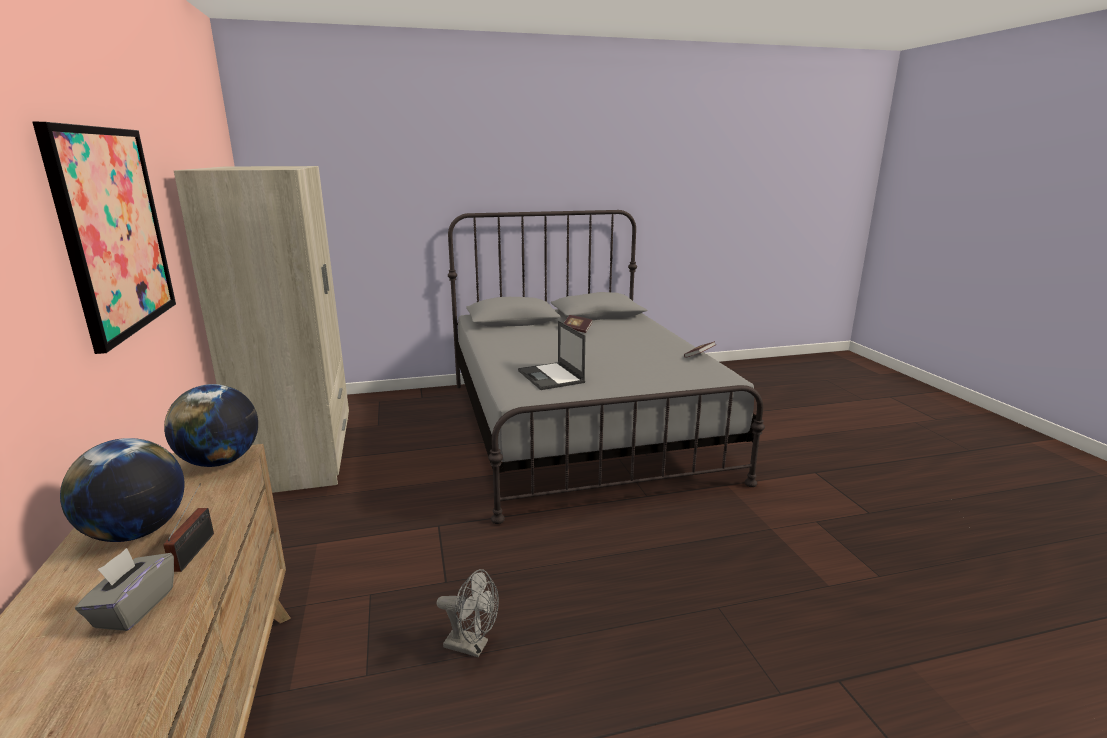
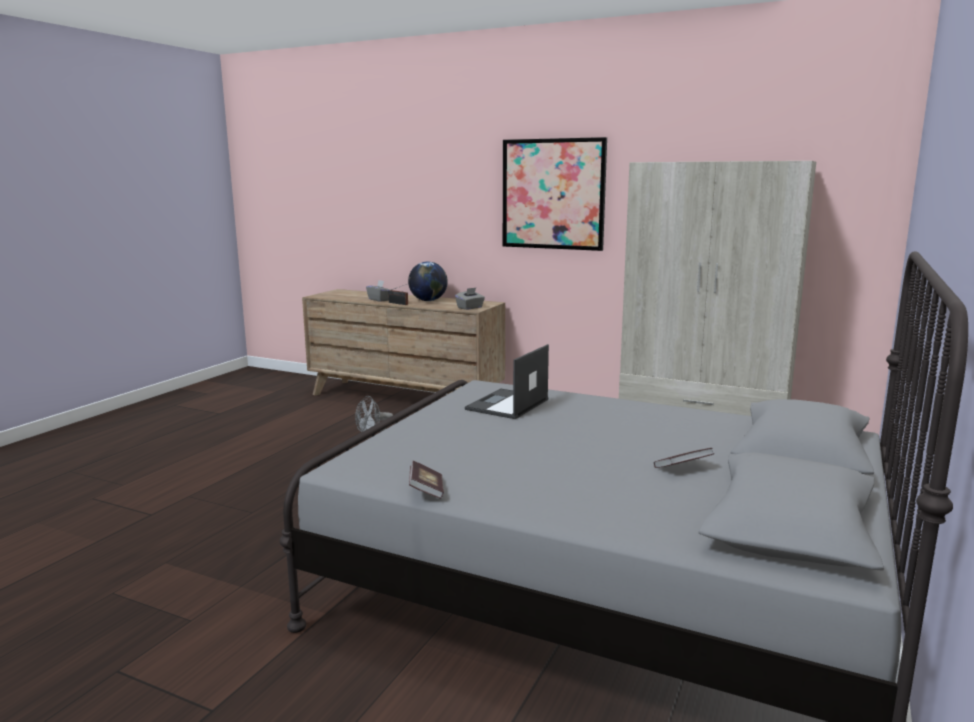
camera: 130 degrees right, 5 degrees down
(220, 462) = (470, 308): globe -> grey tissue box
(551, 377) = (507, 405): laptop -> laptop turned 75 degrees counterclockwise

